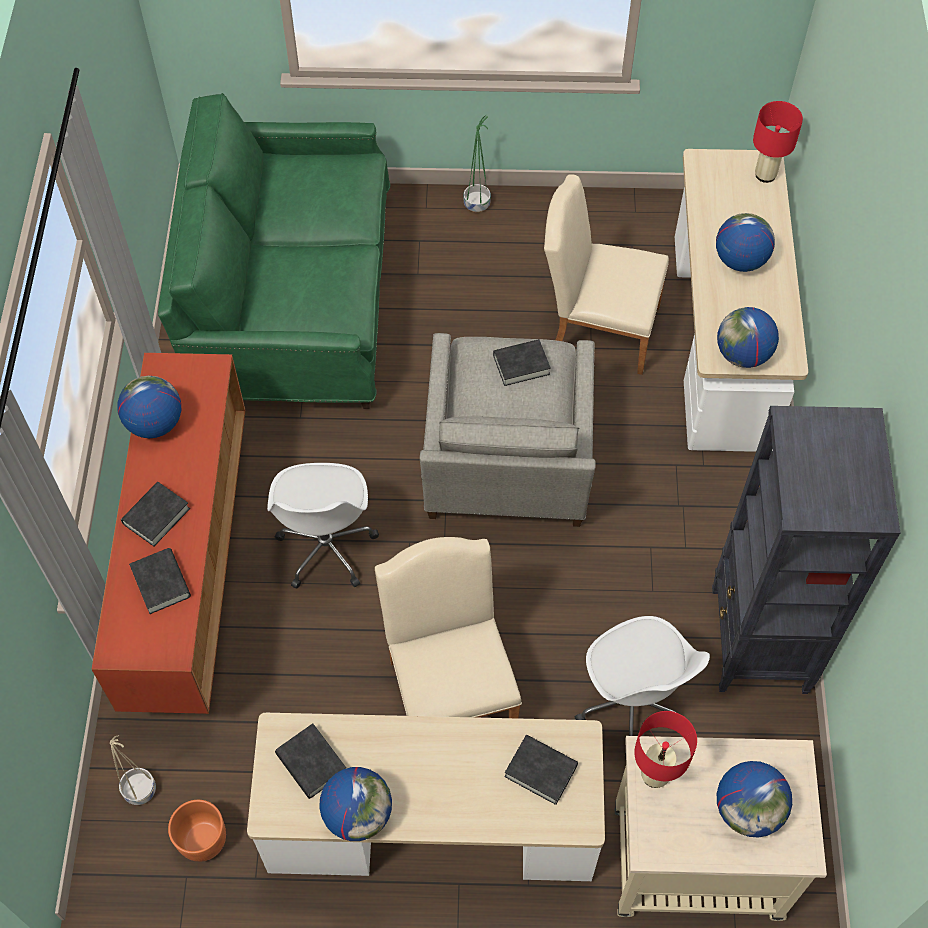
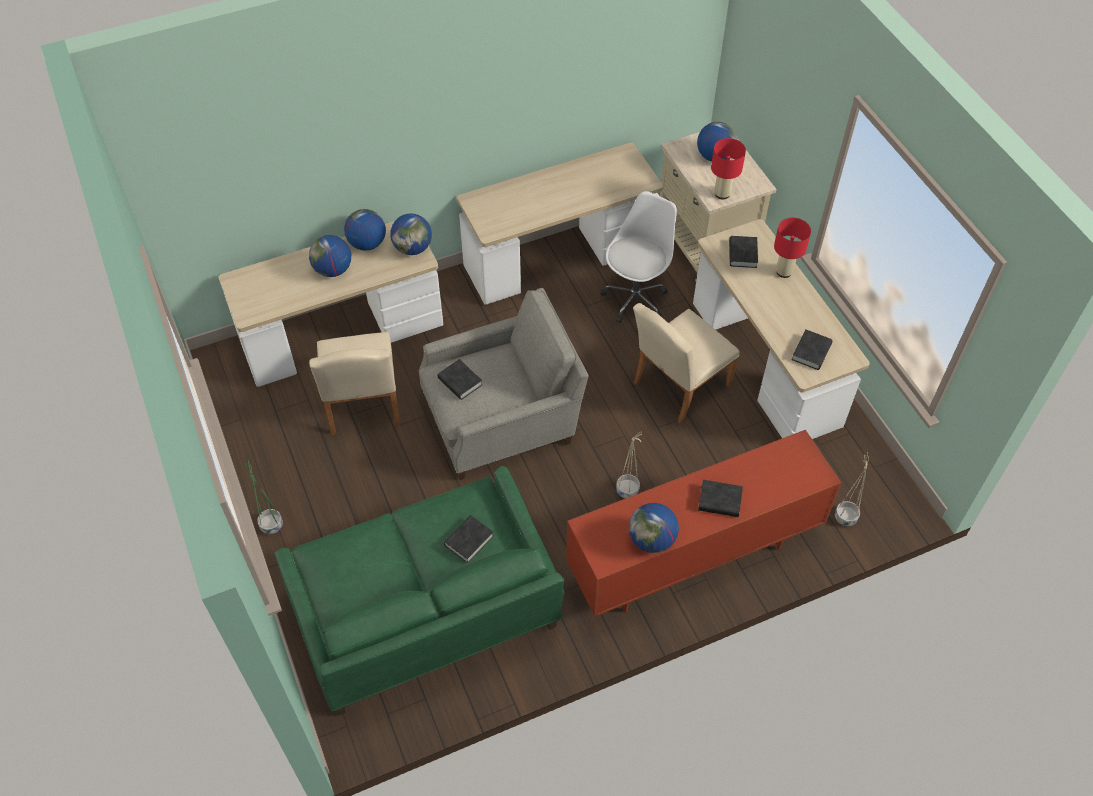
camera: 115 degrees left, 5 degrees down
(161, 583) = (762, 474): black book -> black book (469, 541)
(203, 839) = (848, 469): orange planter -> none
(327, 552) = (628, 490): white office chair -> beige planter
(358, 814) = (822, 320): globe -> globe (367, 243)
(758, 642) = (559, 257): black bookcase -> desk
(766, 174) = (245, 277): red table lamp -> red table lamp (783, 272)

